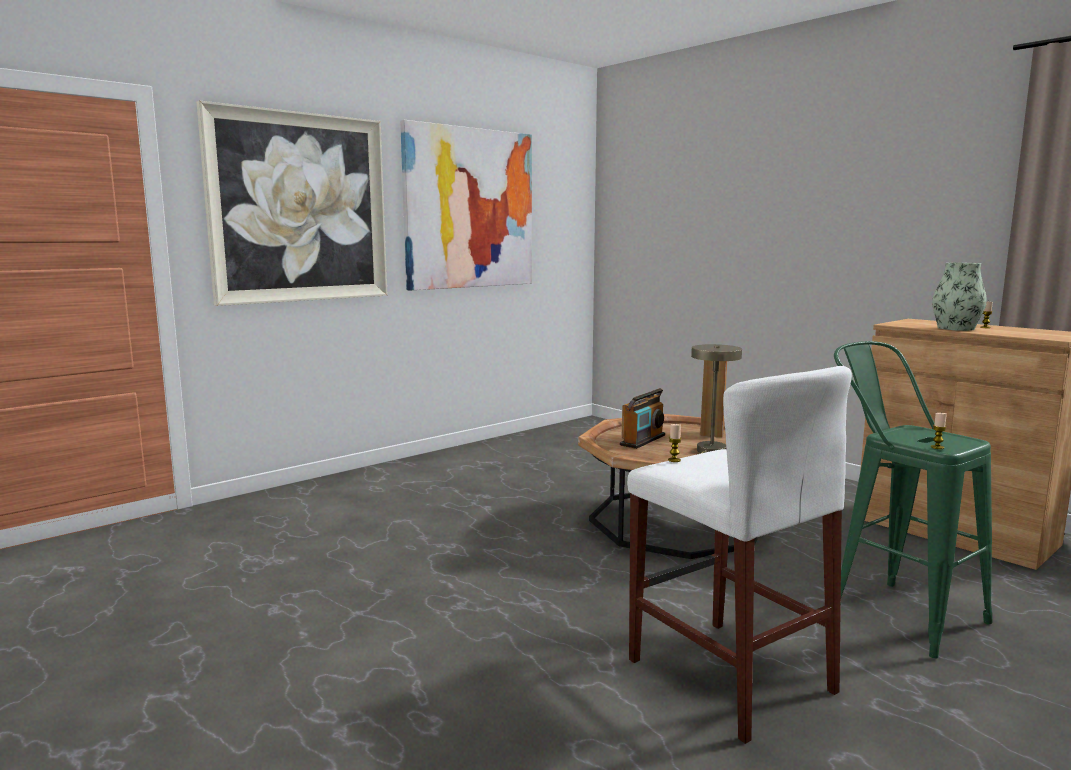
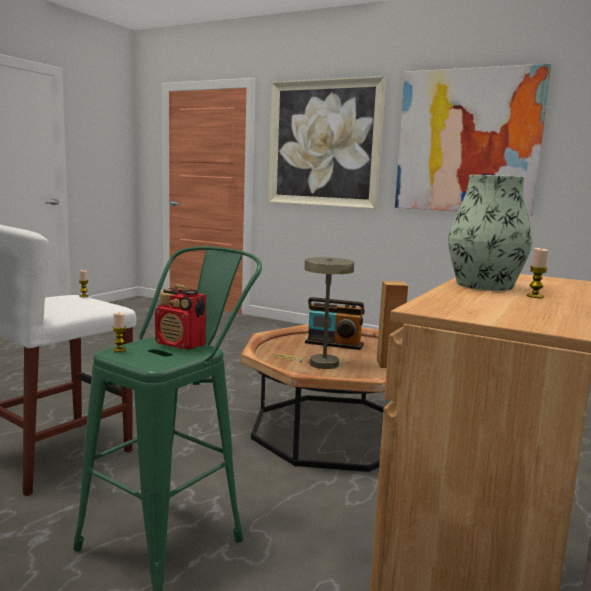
camera: 70 degrees right, 0 degrees up
(904, 432) = (181, 345): none -> radio

